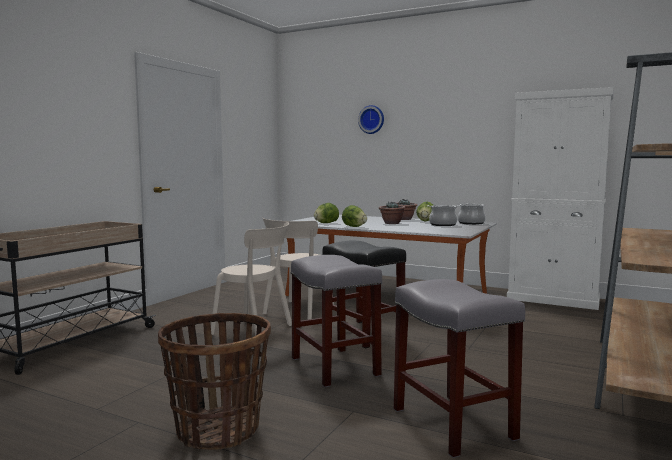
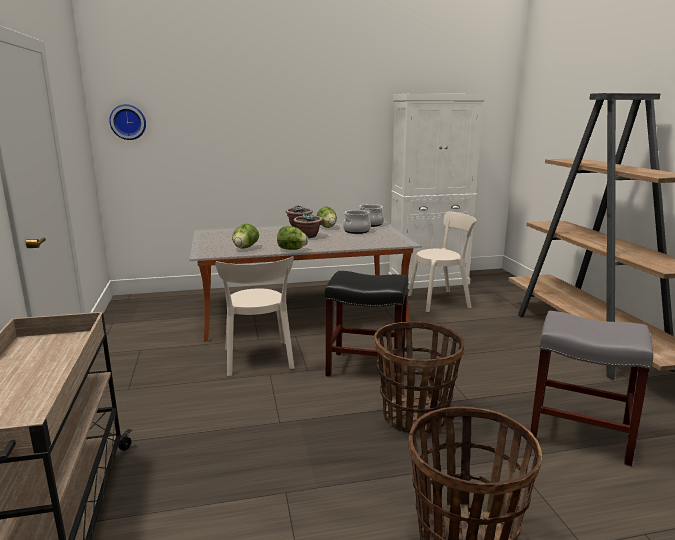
camera: 40 degrees left, 10 degrees up
(255, 330) = (262, 401): beige chair -> beige chair (441, 301)
(335, 367) = (415, 416): grey stool -> basket
(372, 119) = (229, 110): wall clock -> wall clock (128, 122)

